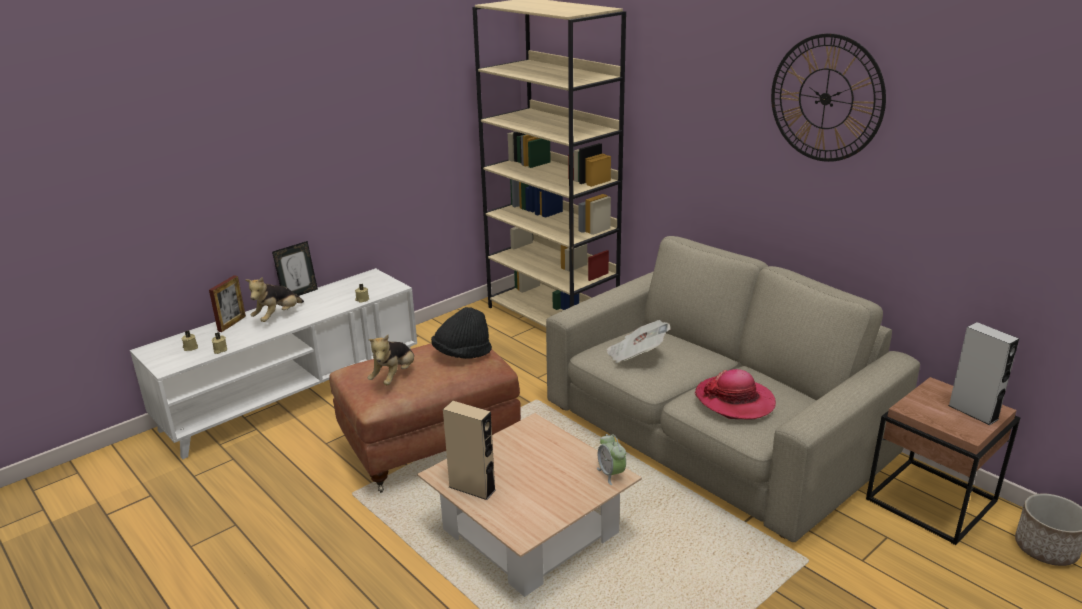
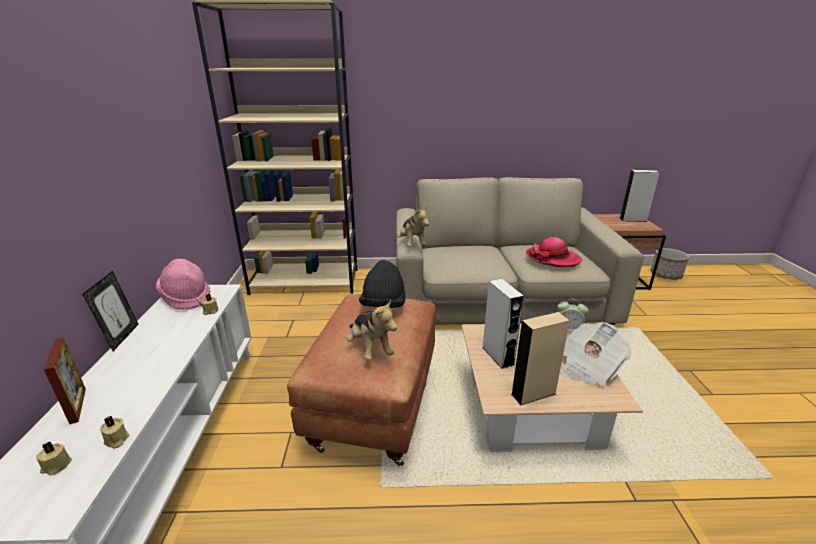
camera: 50 degrees left, 0 degrees up
(278, 316) = (136, 367): plush toy -> plush toy (411, 244)
(366, 282) = (186, 298): none -> pink hat
(507, 450) = (498, 356): none -> white speaker
(636, 355) = (466, 260): newspaper -> newspaper (588, 367)
(825, 98) = (517, 58): wall clock -> none

